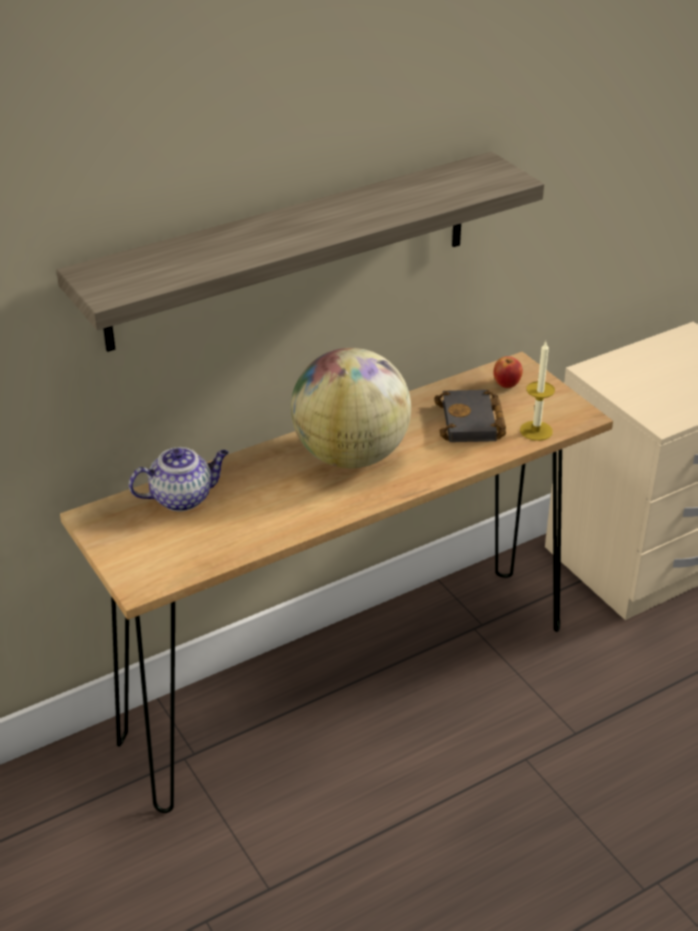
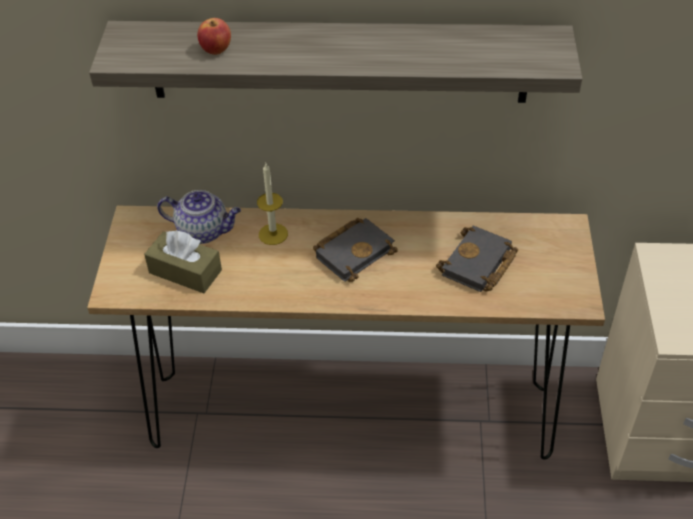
camera: 35 degrees right, 10 degrees up
(200, 538) = (185, 271): none -> brown tissue box
(350, 455) = (354, 251): globe -> black book
(506, 384) = (542, 241): apple -> apple (216, 50)
(536, 431) = (525, 298): candle -> candle (273, 234)

